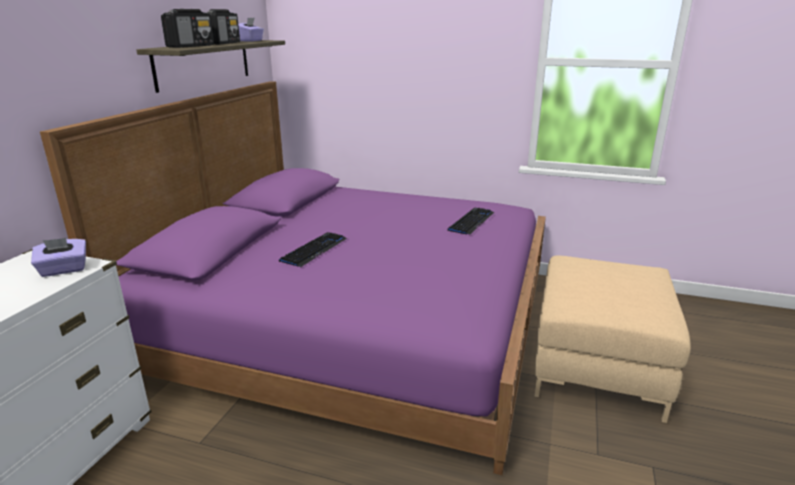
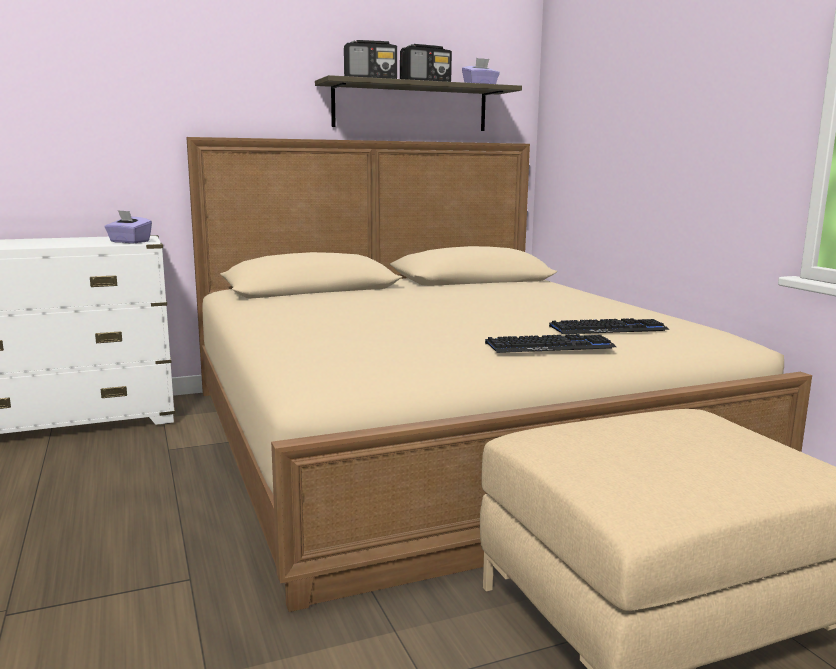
camera: 50 degrees right, 10 degrees down
(314, 250) = (372, 304): keyboard -> keyboard (549, 346)
(356, 321) = (444, 437): purple bed -> beige bed

